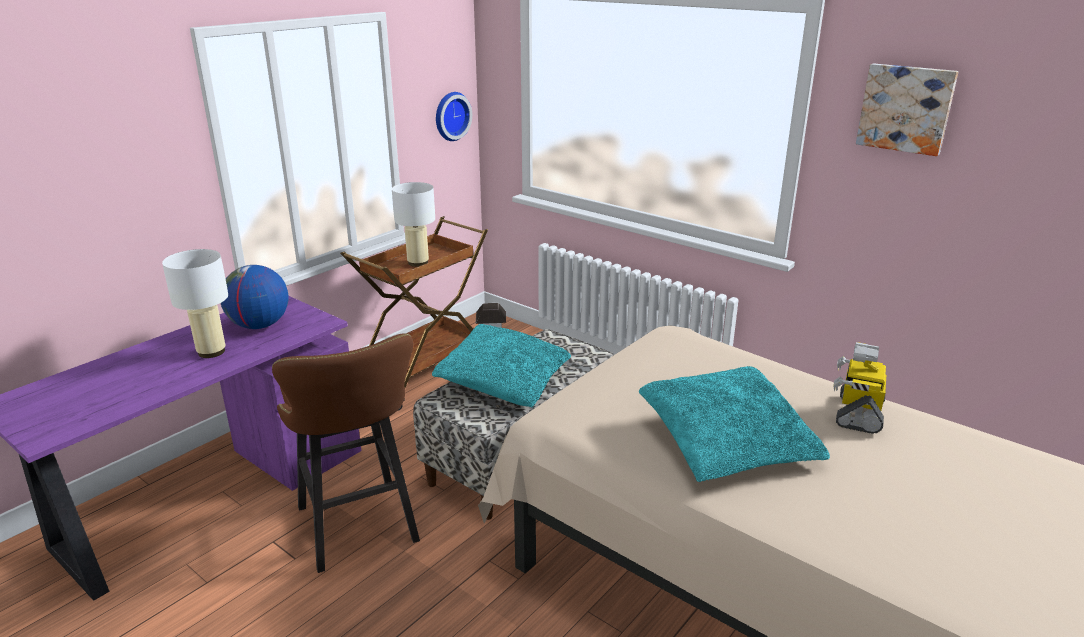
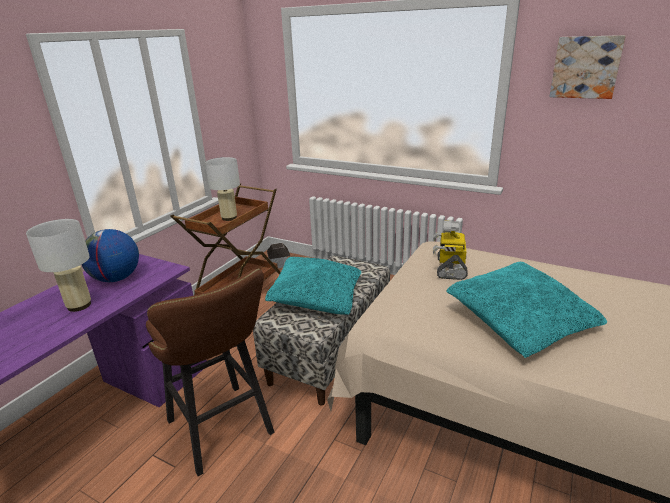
camera: 10 degrees left, 0 degrees up
(450, 116) = (236, 110): wall clock -> none
(857, 413) = (596, 286): toy robot -> toy robot (450, 268)

